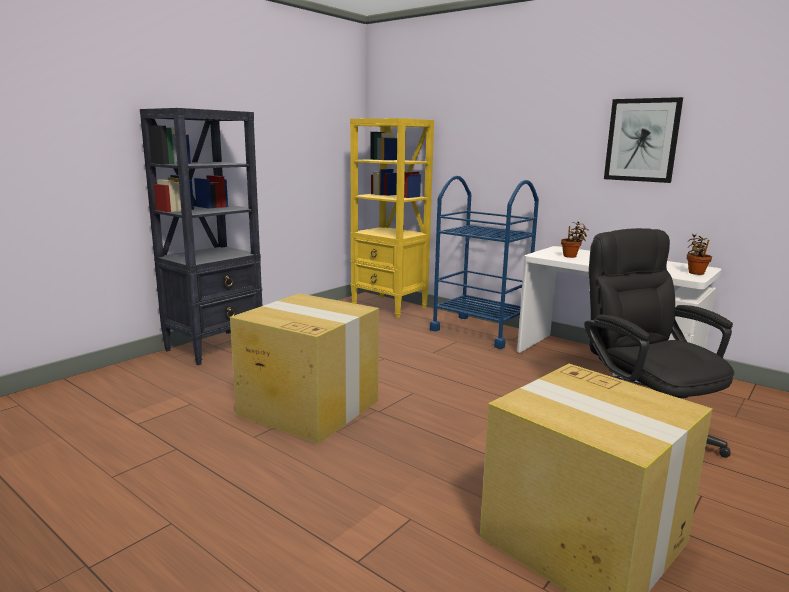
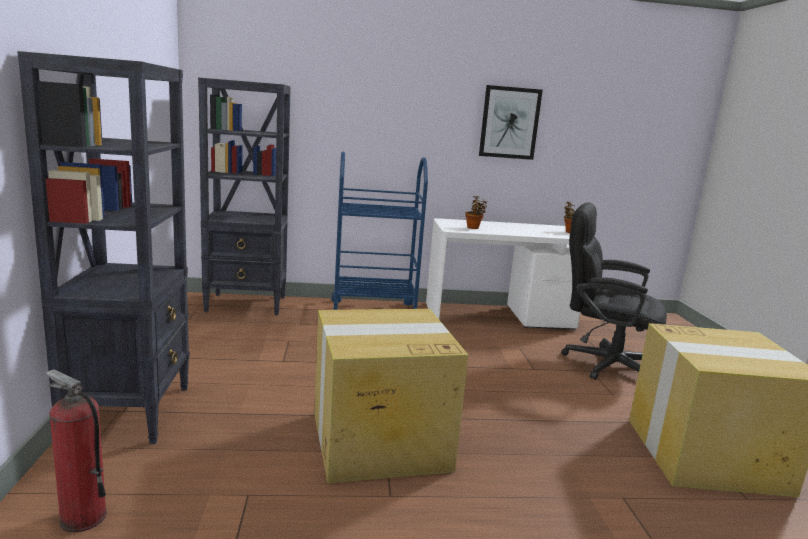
camera: 45 degrees left, 0 degrees up
(118, 384) = (82, 517): none -> fire extinguisher
(389, 307) = (247, 304): yellow bookcase -> black bookcase

